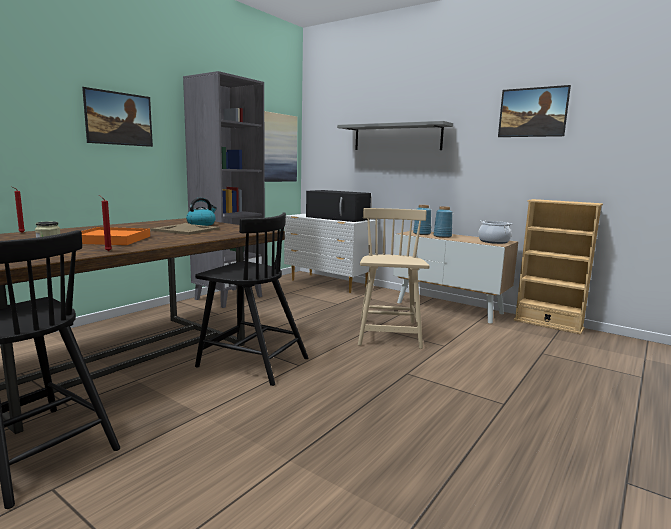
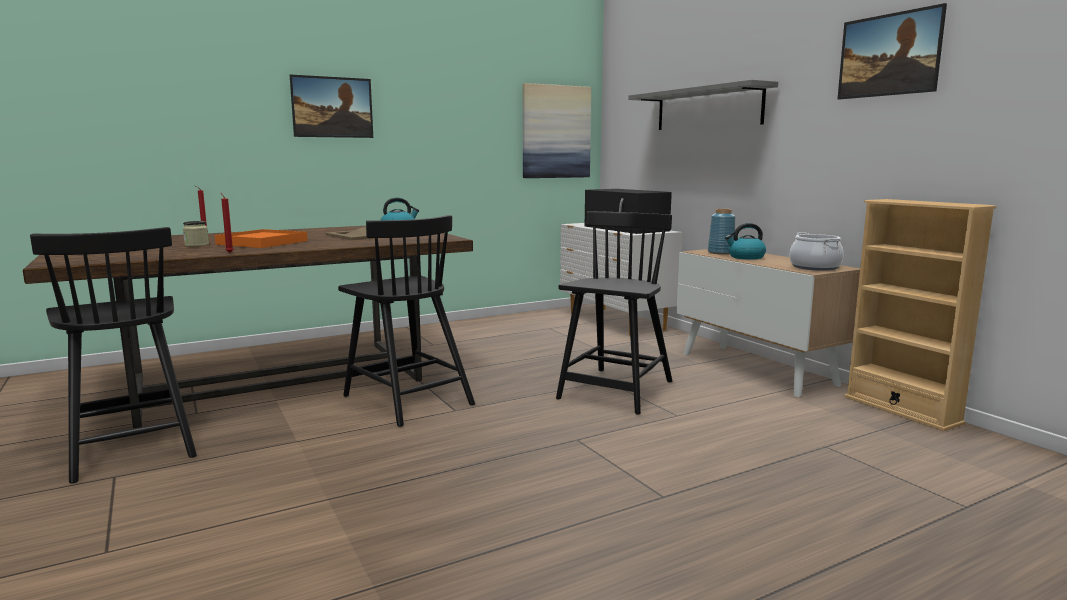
camera: 25 degrees right, 0 degrees up
(229, 297) = (467, 328): grey bookcase -> none
(388, 334) = (616, 391): beige chair -> black chair
(442, 236) = (745, 257): blue vase -> kettle

